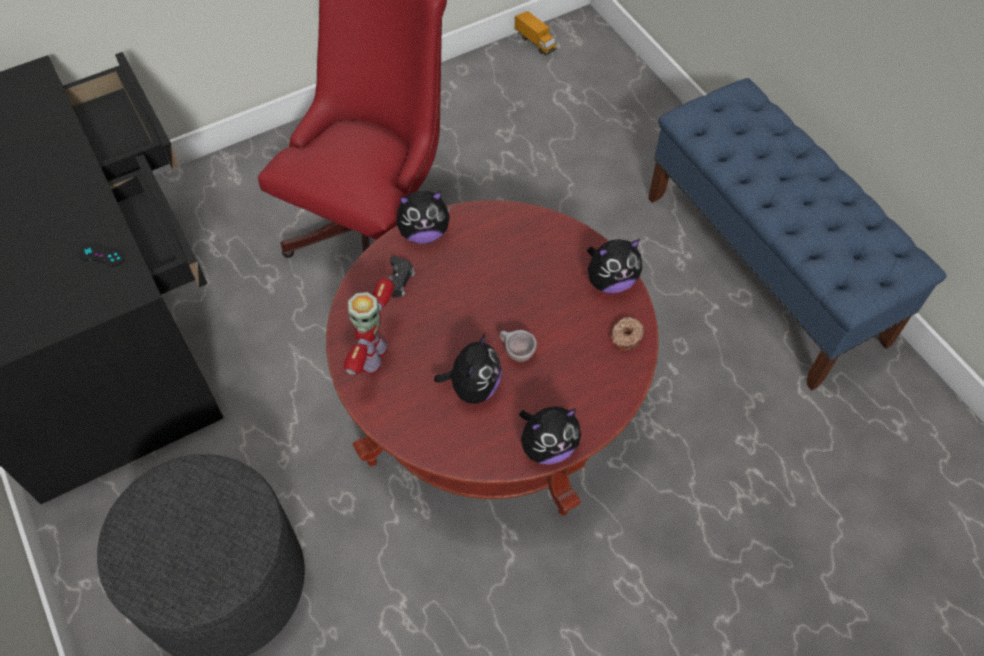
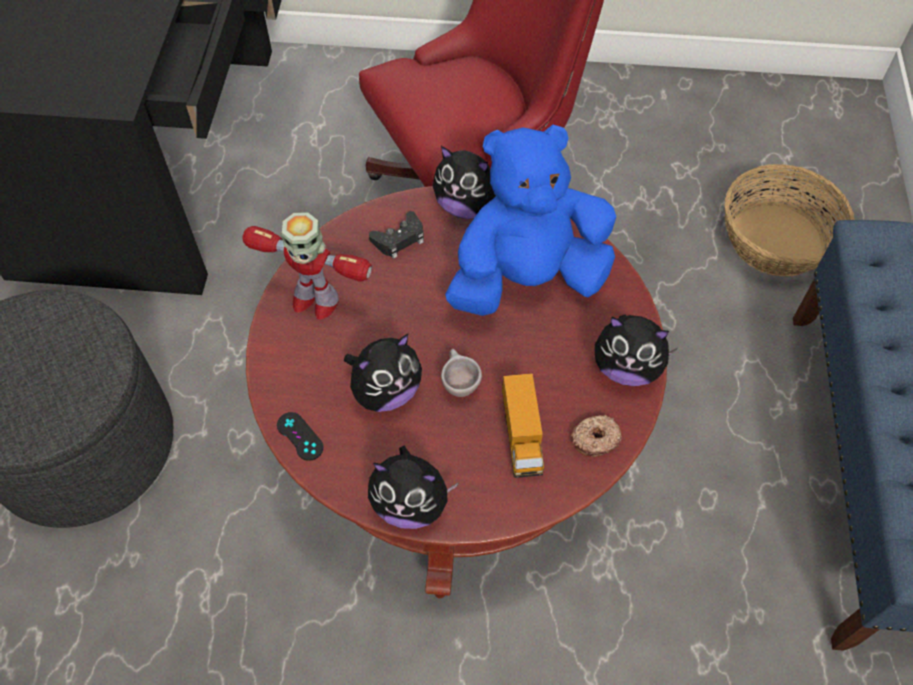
camera: 35 degrees right, 0 degrees up
(102, 255) = (119, 56): black game controller -> black game controller (300, 436)
(372, 356) = (314, 300): toy robot -> toy robot turned 120 degrees counterclockwise
(504, 260) = (527, 279): none -> blue plush toy
(535, 42) = (787, 92): toy truck -> toy truck (521, 436)
(602, 150) = (777, 240): none -> basket

